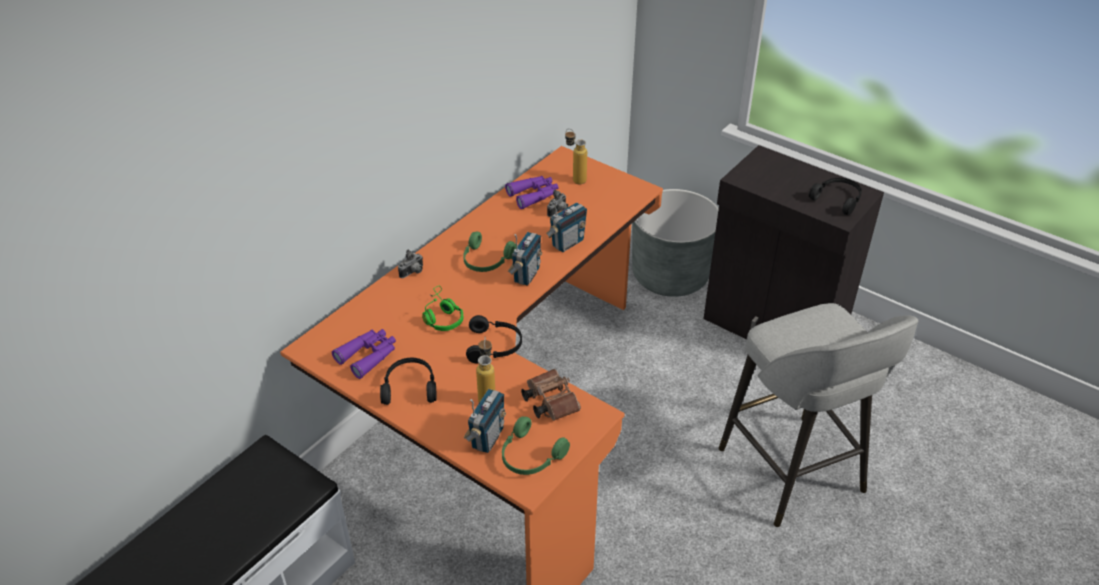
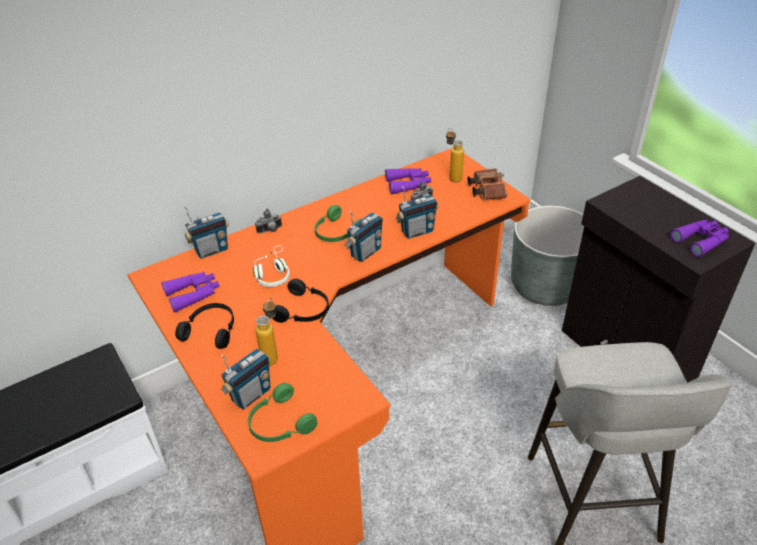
camera: 20 degrees right, 0 degrees up
(360, 307) = (211, 250): none -> radio
(442, 316) = (273, 273): green headphones -> white headphones
(549, 402) = (324, 375): brown binoculars -> brown binoculars (486, 191)
(838, 199) = (701, 241): black headphones -> purple binoculars

